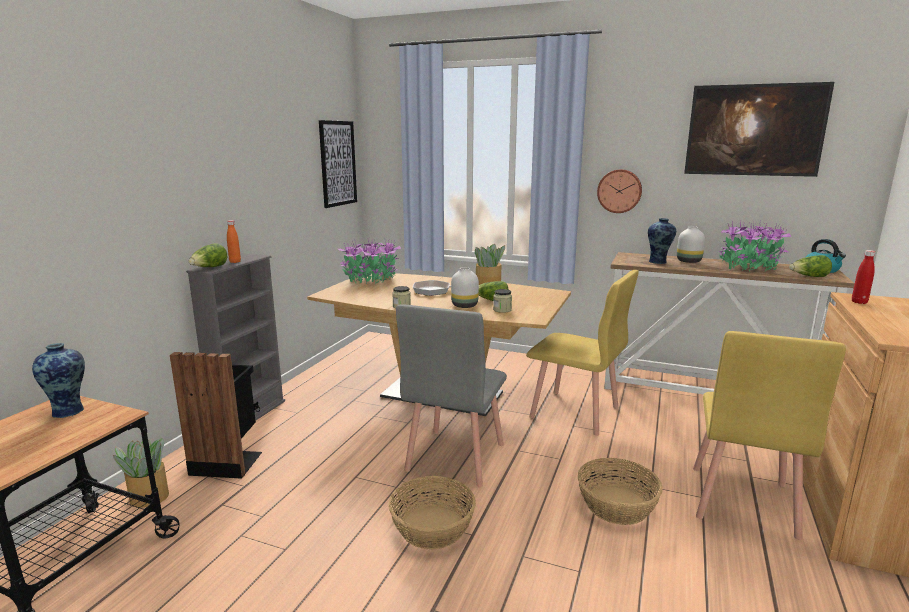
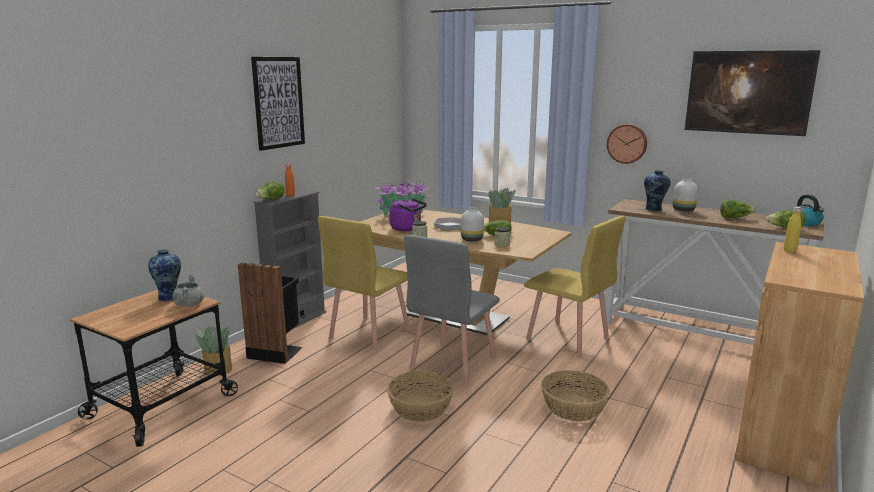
camera: 10 degrees right, 0 degrees up
(100, 420) = (189, 304): none -> grey cooking pot
(338, 163) = (383, 113): picture -> picture (278, 102)
(383, 296) = (408, 229): none -> purple kettle
(741, 501) = (682, 415): yellow chair -> yellow chair (369, 333)
(748, 267) = (734, 218): potted plant -> lettuce
(859, 302) = (789, 251): red bottle -> yellow bottle

